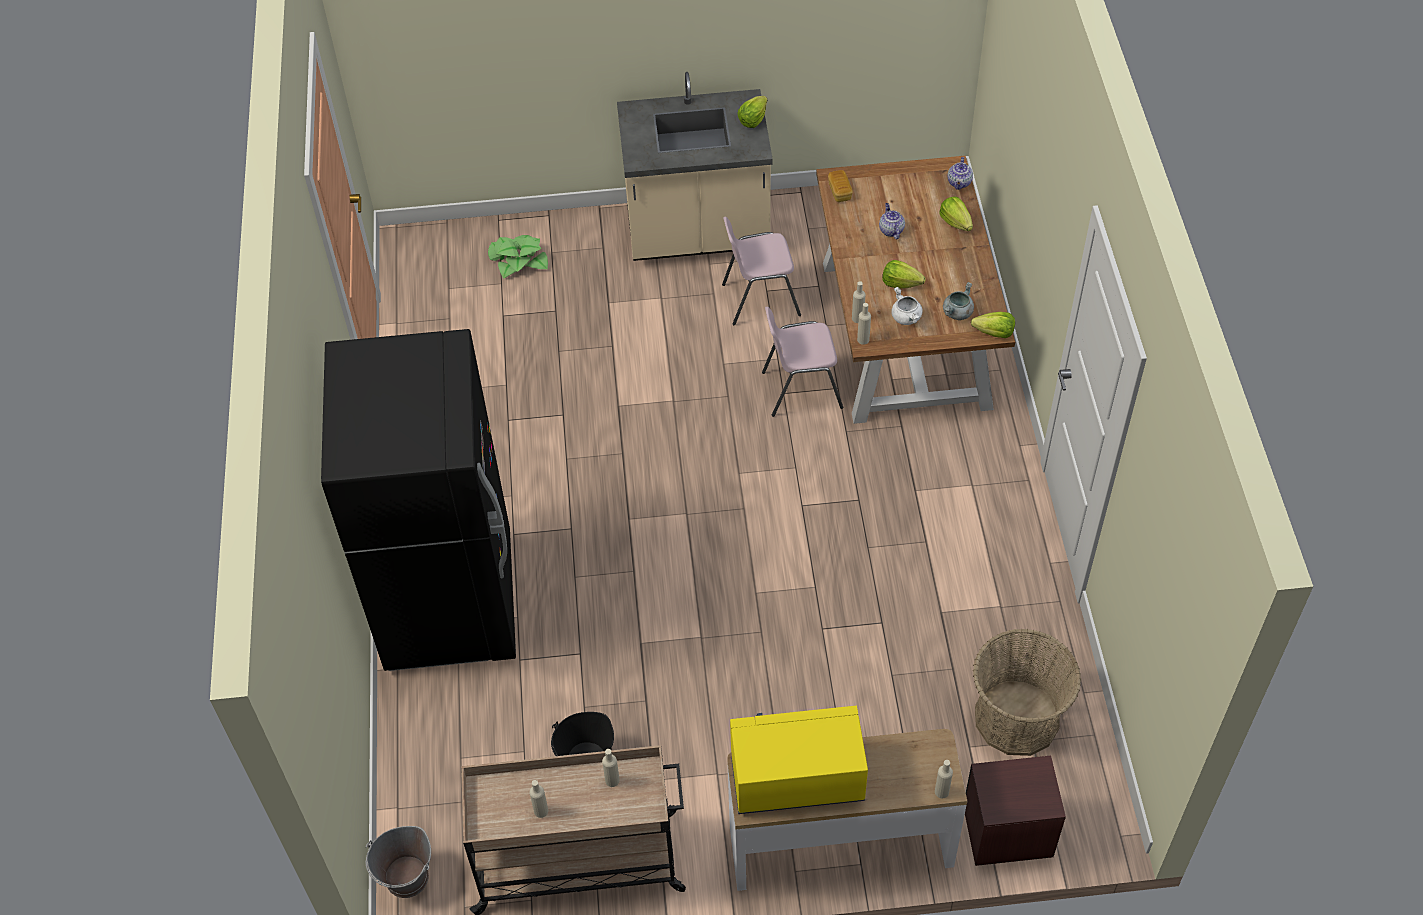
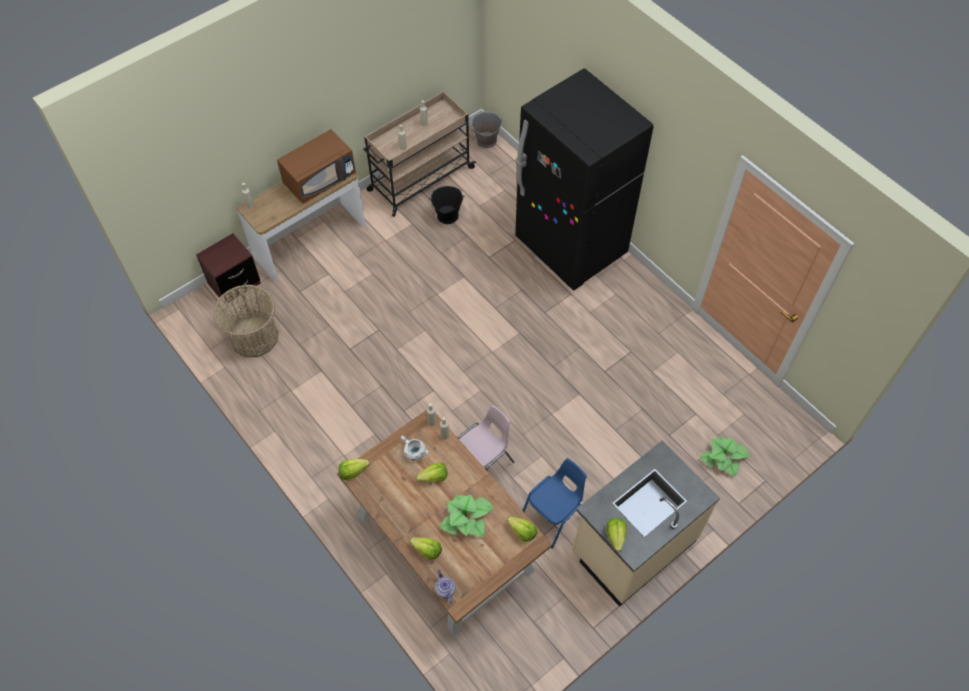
camera: 145 degrees right, 5 degrees up
(759, 299) = (554, 516): pink chair -> blue chair
(796, 779) = (320, 179): yellow microwave -> brown microwave
(839, 192) = (522, 532): bread -> lettuce
(890, 230) = (467, 518): teapot -> potted plant
(957, 313) = (384, 474): grey cooking pot -> none

